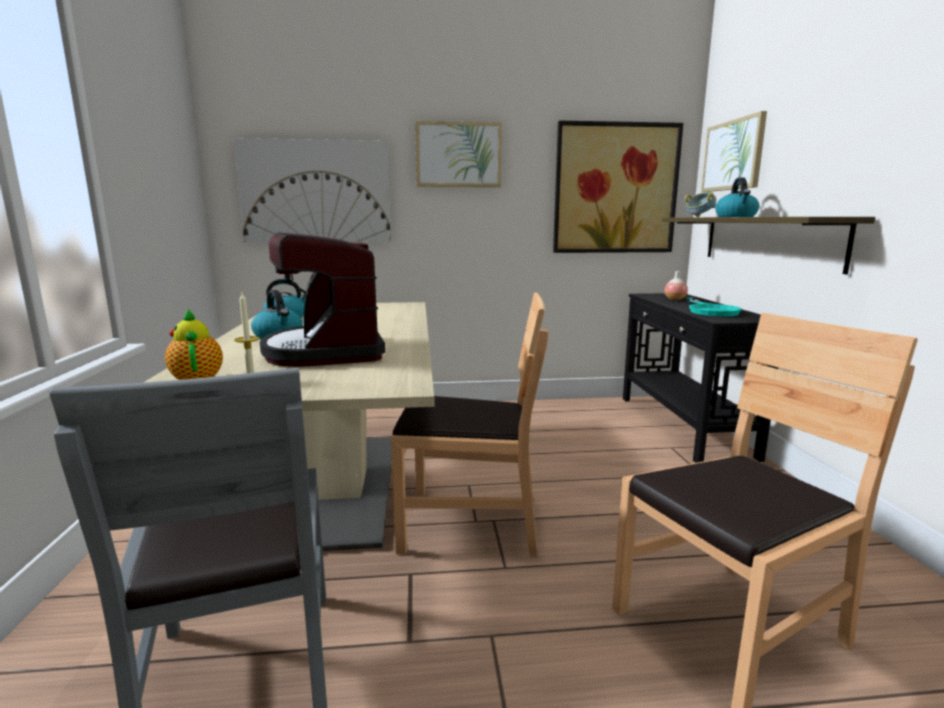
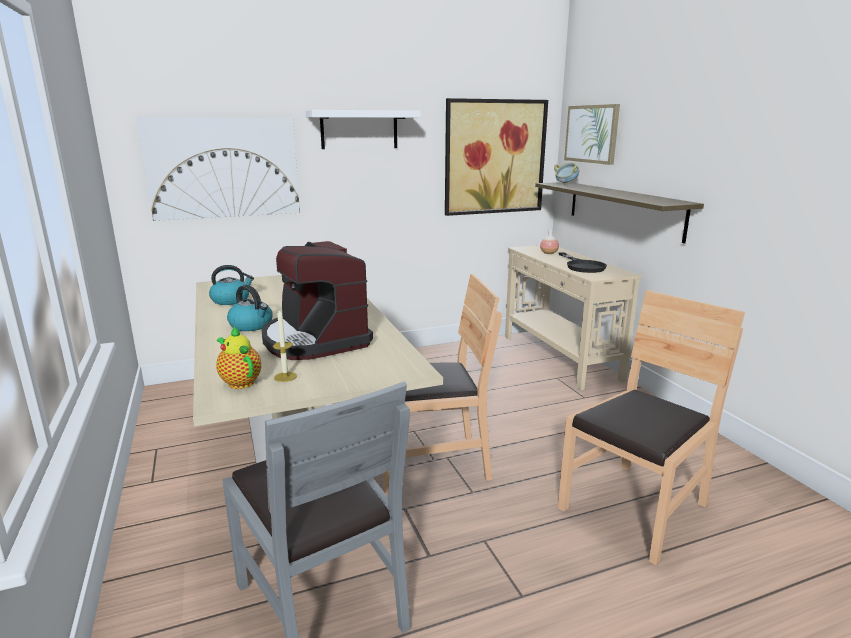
camera: 15 degrees left, 5 degrees up
(458, 155) = (359, 129): picture -> white shelf
(682, 426) = (559, 357): black console table -> beige console table
(710, 311) = (582, 266): turquoise frying pan -> black frying pan
(736, 216) = (600, 190): kettle -> none

